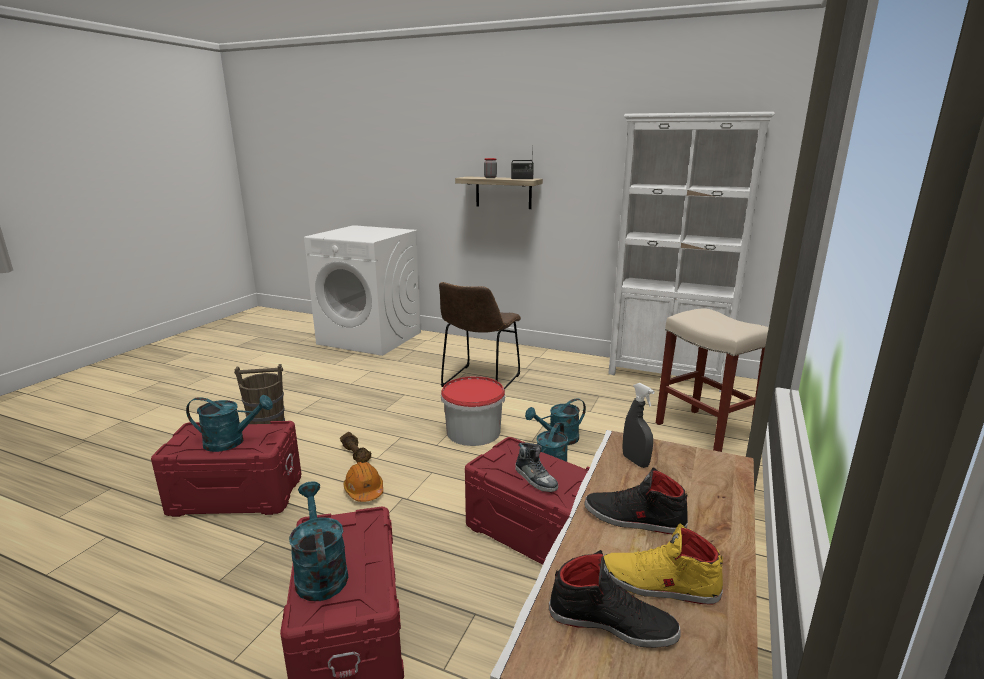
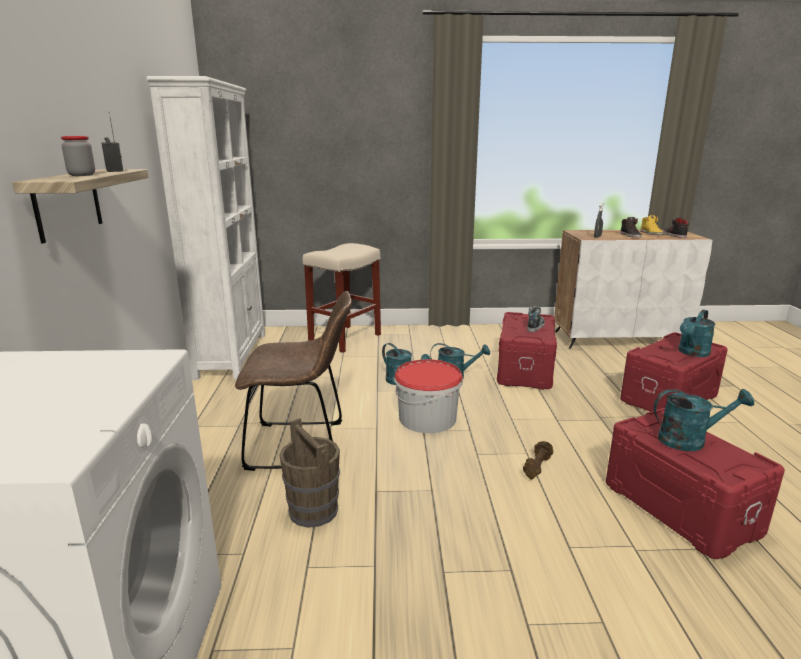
camera: 115 degrees left, 0 degrees up
(231, 442) = (689, 440): turquoise watering can -> turquoise watering can turned 120 degrees clockwise
(267, 424) = (567, 582): brown bucket -> brown bucket (313, 510)
(364, 490) = (574, 440): orange hard hat -> none

